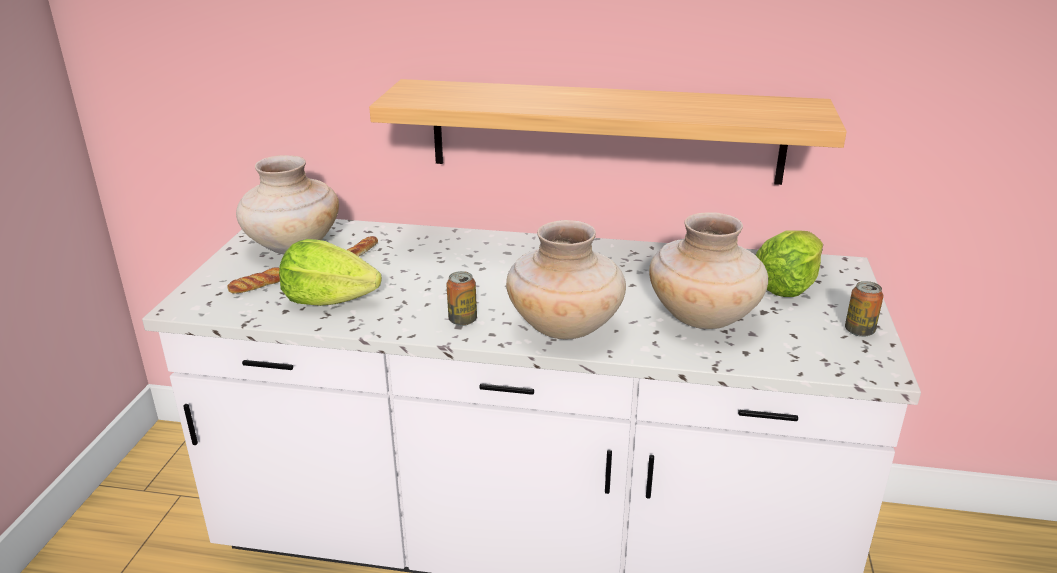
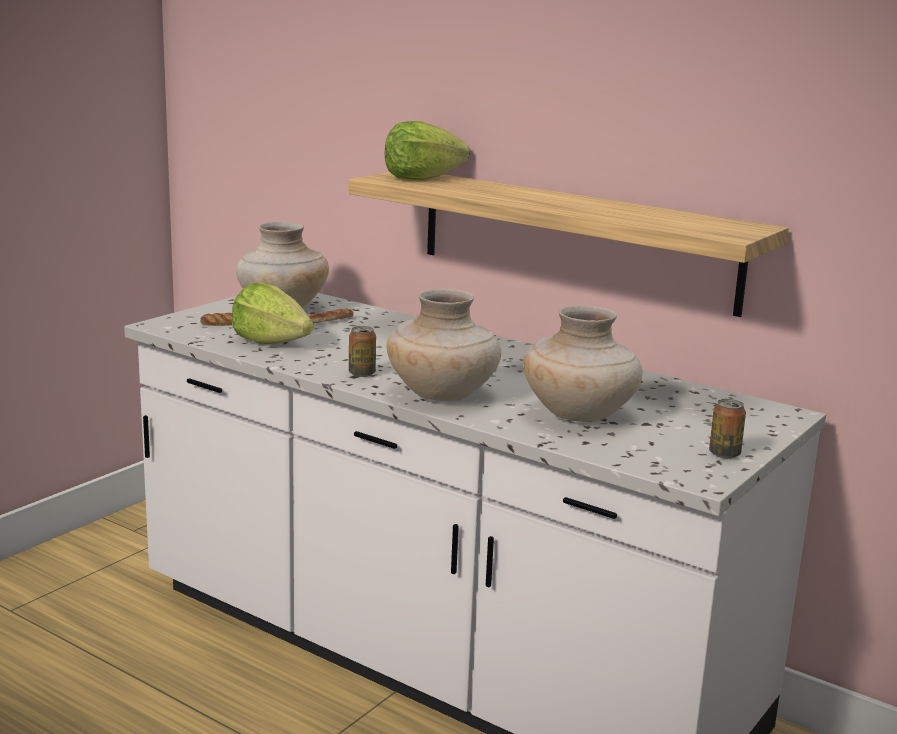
camera: 25 degrees right, 10 degrees down
(787, 286) = (700, 413): lettuce -> lettuce (421, 178)

